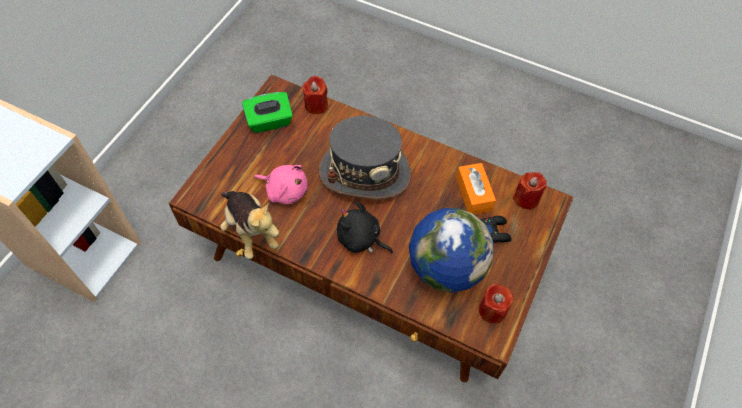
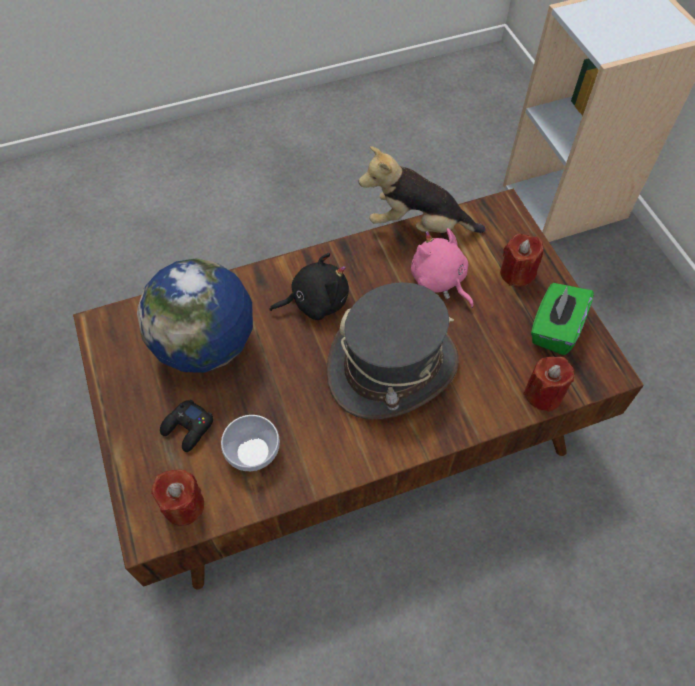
camera: 135 degrees right, 0 degrees up
(285, 190) = (439, 281): pink plush toy -> pink plush toy turned 75 degrees clockwise
(473, 194) = (251, 453): orange tissue box -> bowl
(492, 310) = (123, 346): red candle -> red candle (517, 273)

